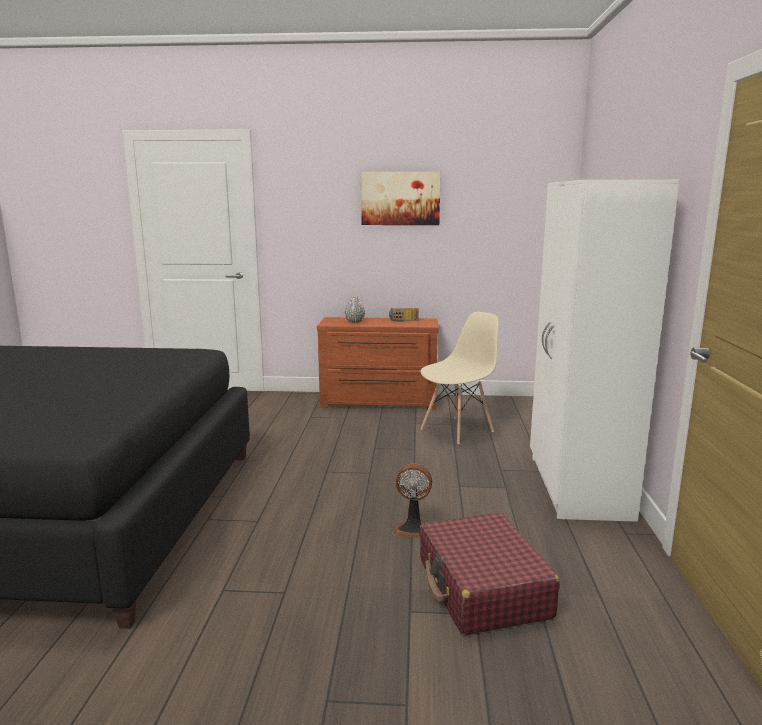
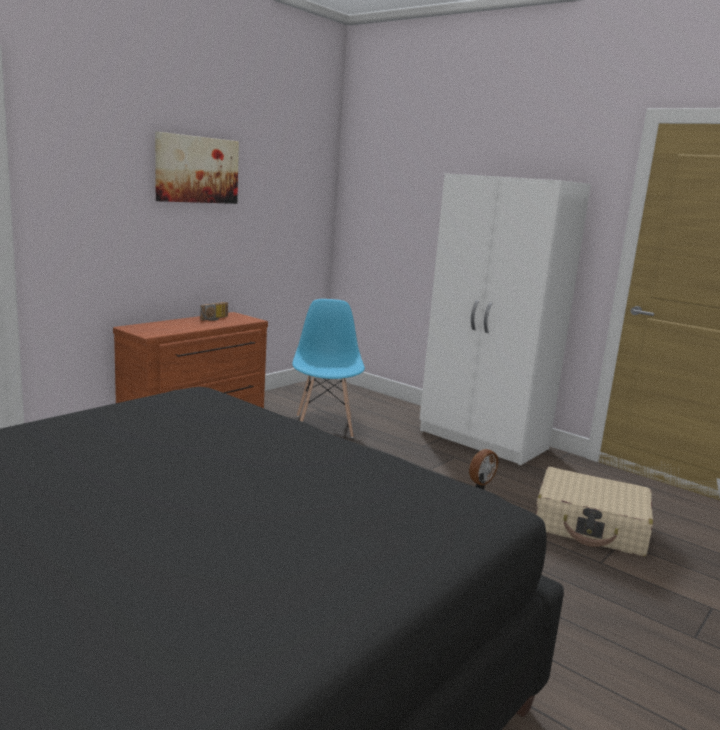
camera: 55 degrees left, 0 degrees up
(355, 321) = (171, 327): grey vase -> none
(458, 430) = (324, 426): beige chair -> blue chair
(482, 588) = (590, 526): red suitcase -> beige suitcase

